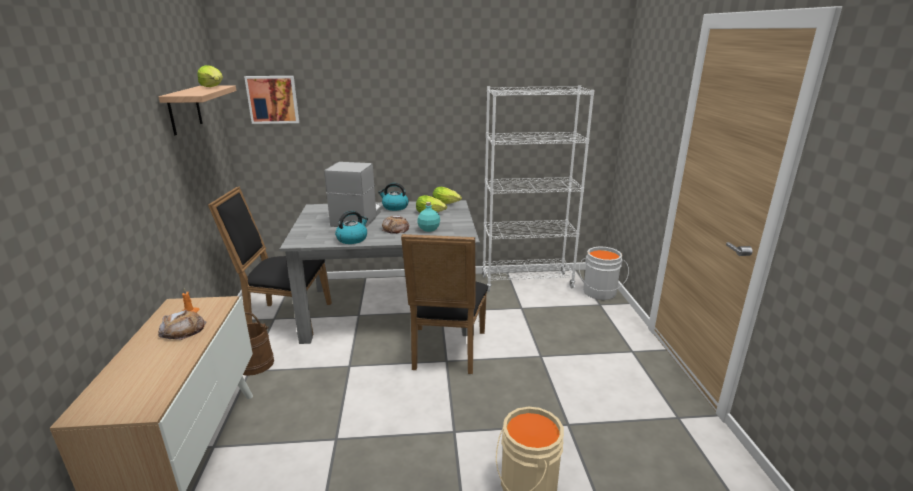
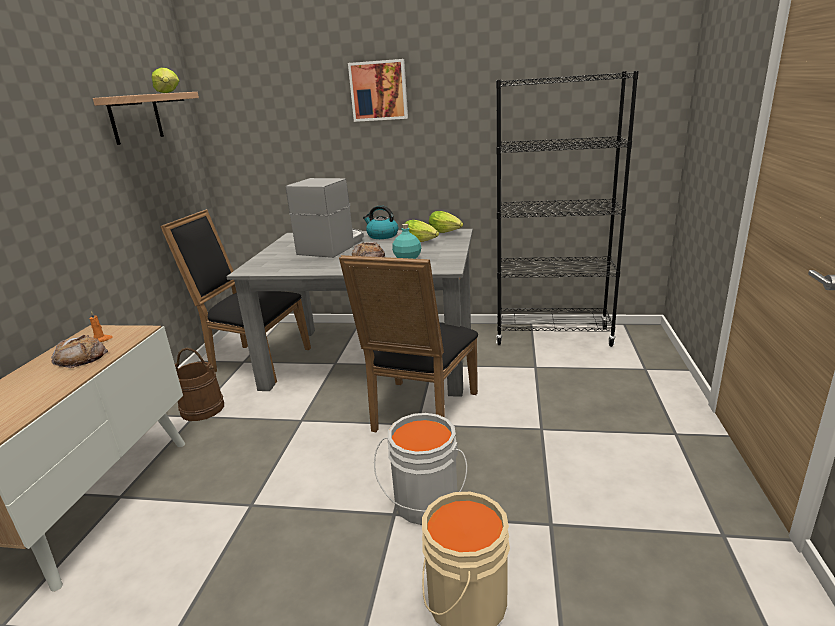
camera: 15 degrees right, 0 degrees up
(273, 99) = (249, 111): picture -> picture (379, 90)
(352, 239) = (311, 268): kettle -> none
(527, 282) = (552, 336): white bookcase -> black bookcase
(599, 293) = (649, 354): grey bucket -> grey bucket (425, 504)

